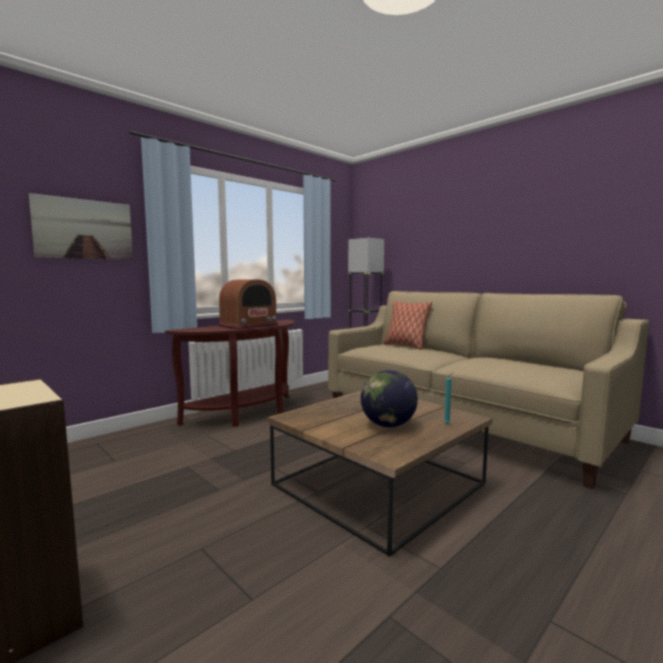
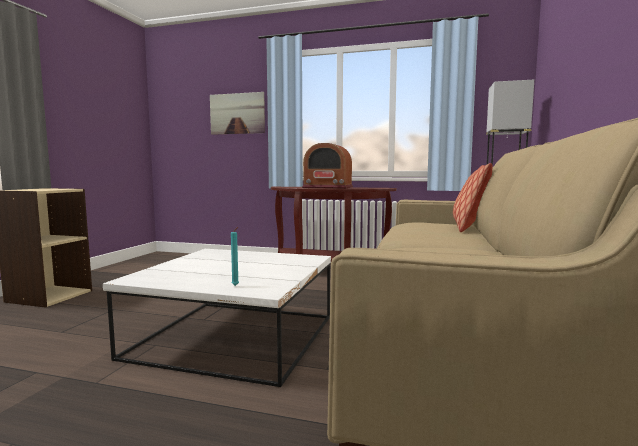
camera: 60 degrees right, 0 degrees up
(380, 484) = (235, 337): brown coffee table -> white coffee table
(388, 425) = (209, 271): globe -> none

